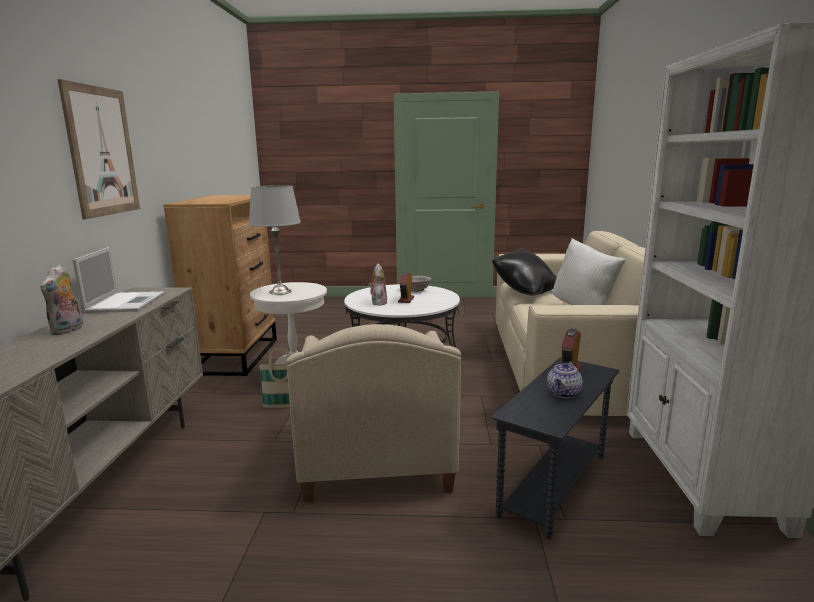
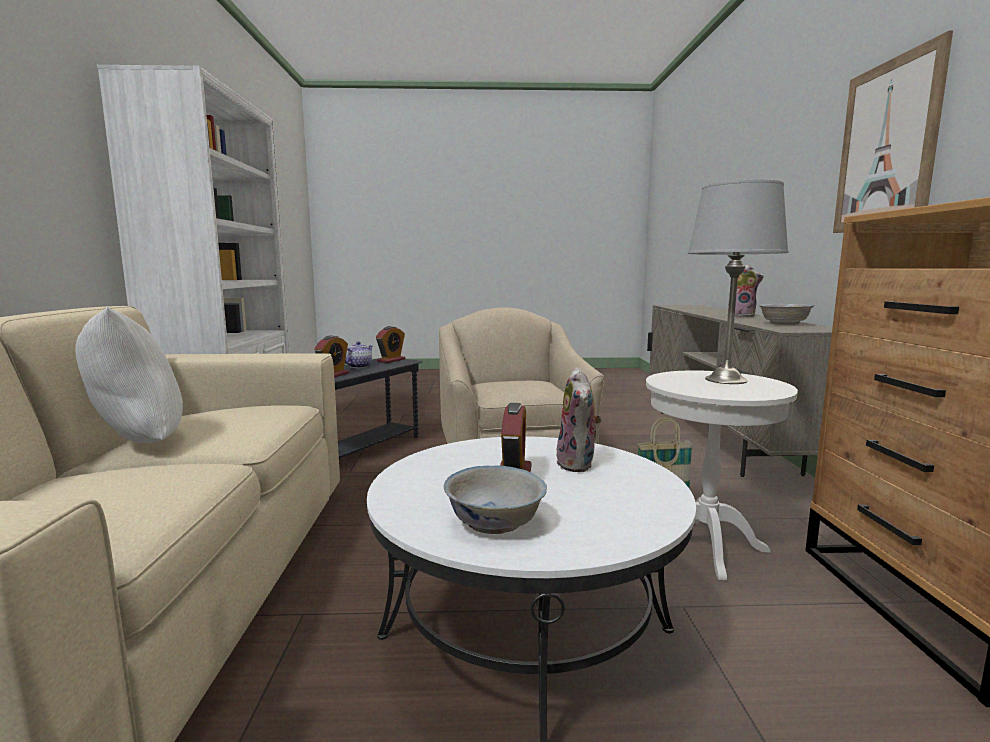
camera: 175 degrees right, 5 degrees down
(68, 330) = (741, 316): plush toy -> plush toy turned 105 degrees clockwise
(126, 302) = (784, 324): laptop -> white bowl
(524, 292) = (173, 485): black pillow -> none
(537, 415) = (391, 360): none -> alarm clock

